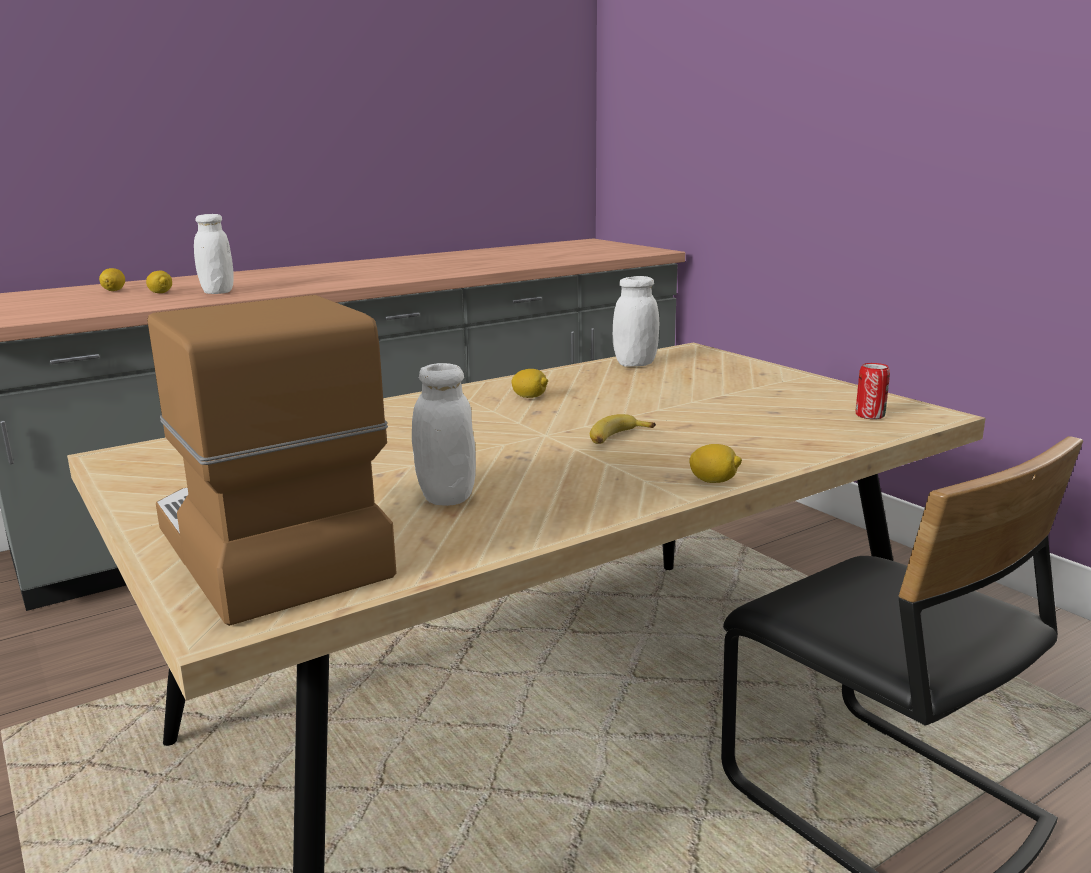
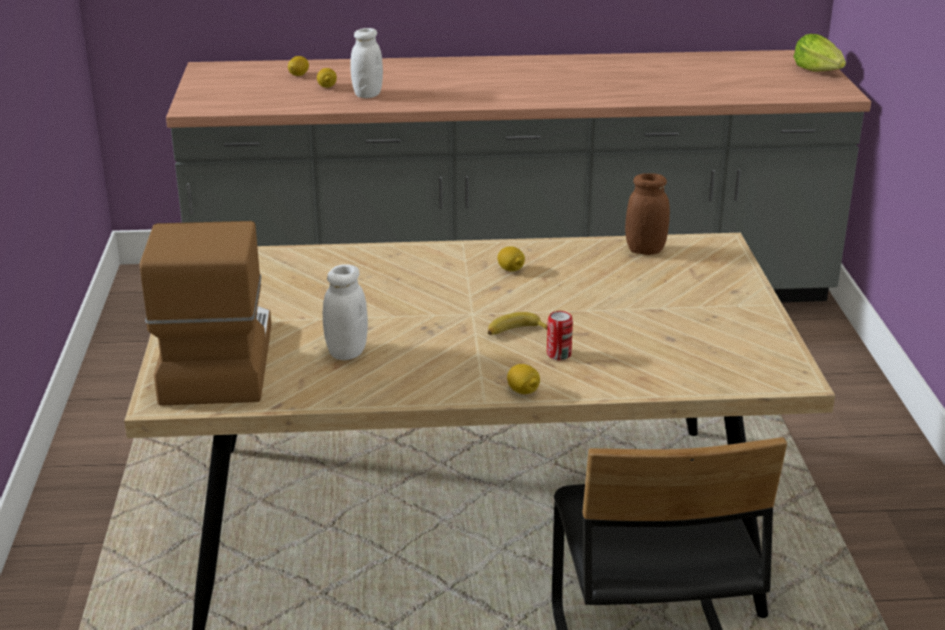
camera: 30 degrees right, 10 degrees up
(615, 245) = (818, 71): none -> lettuce
(635, 364) = (645, 250): white jar -> brown jar
(870, 415) = (740, 364): can -> can (559, 354)

